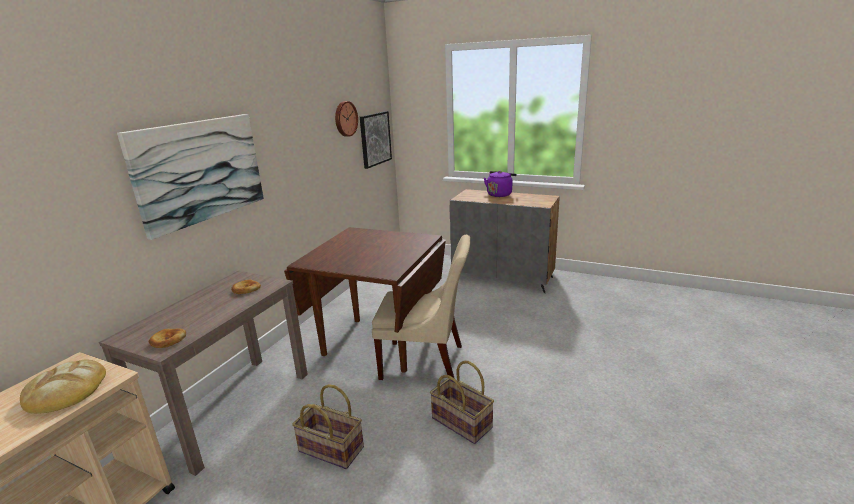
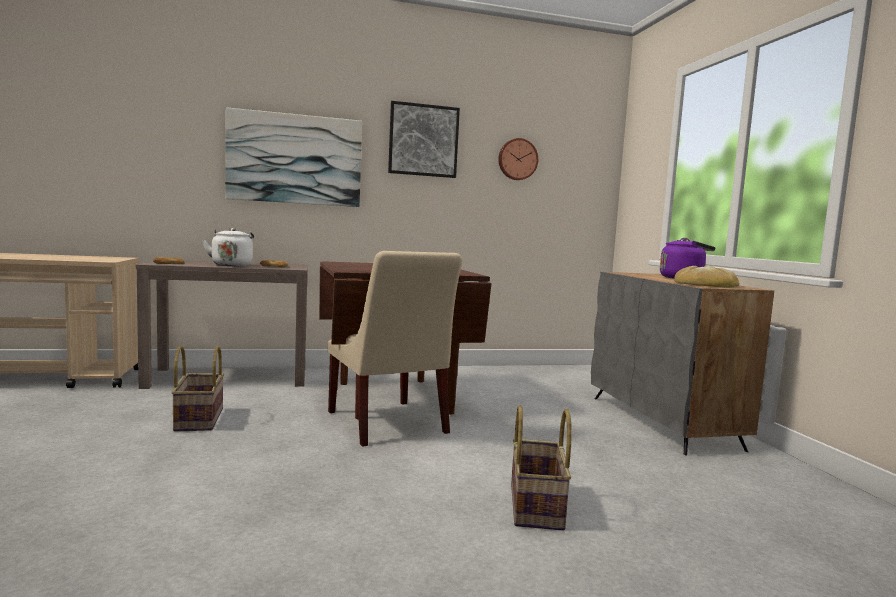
camera: 50 degrees right, 15 degrees down
(66, 390) = (86, 258): bread -> bread (706, 284)
(218, 308) = (232, 265): none -> white kettle
(375, 139) = (573, 197): picture -> picture (423, 140)
(462, 422) = (293, 465): basket -> basket (537, 506)

